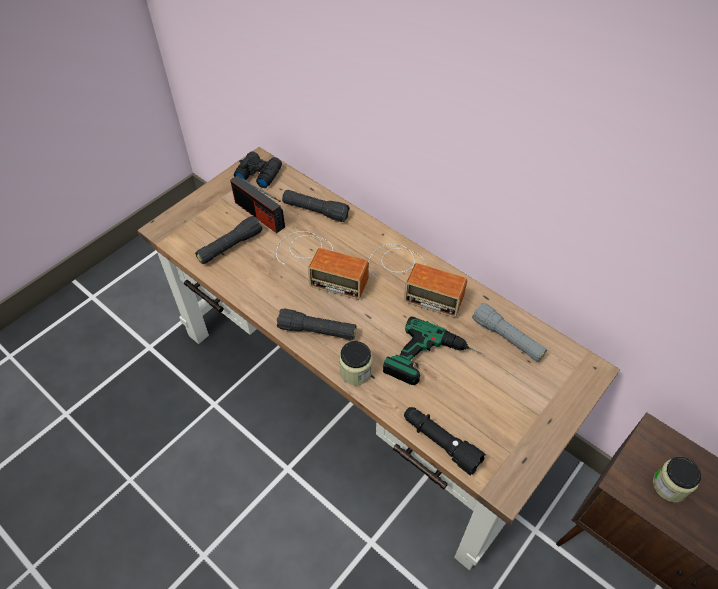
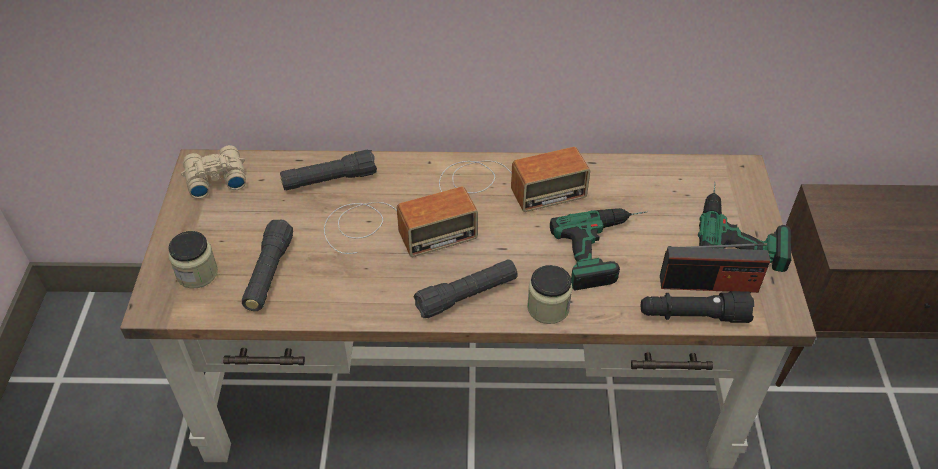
camera: 40 degrees left, 5 degrees down
(258, 174) = (214, 178): black binoculars -> beige binoculars
(259, 215) = (266, 220): radio -> radio (709, 284)
(507, 338) = (649, 187): grey flashlight -> none
(542, 410) = (742, 228): none -> power drill
(669, 485) = (875, 230): jar -> jar (197, 273)

